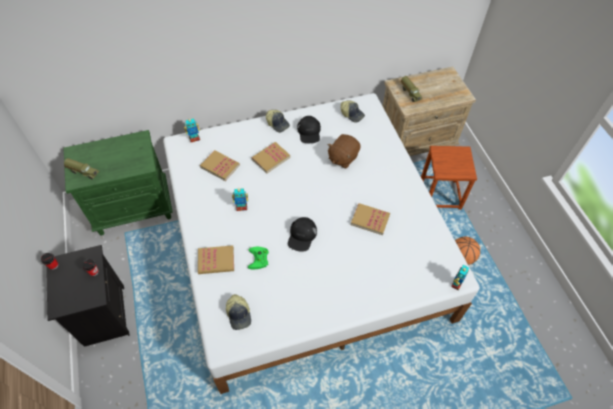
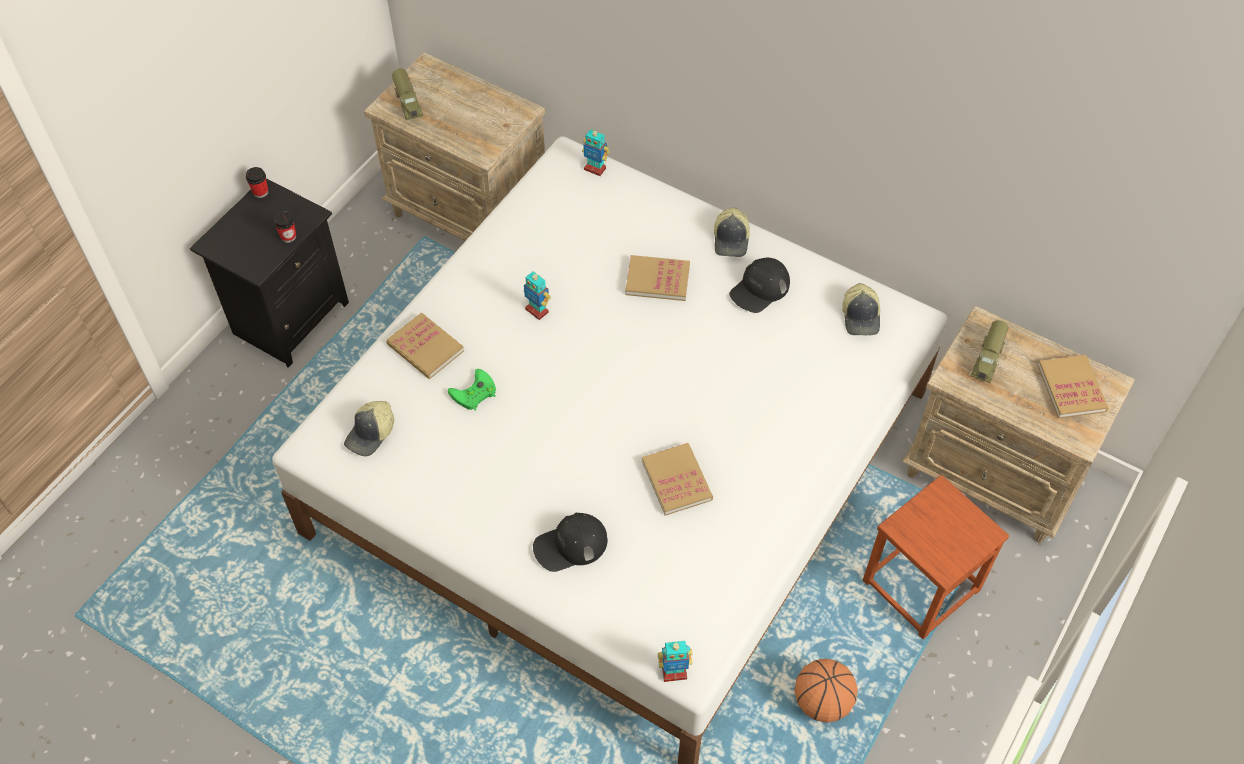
camera: 50 degrees right, 0 degrees up
(134, 208) = (470, 214): green nightstand -> beige nightstand
(220, 166) = (579, 233): book -> book (1071, 388)
(302, 236) = (561, 415): black cap -> black cap (570, 545)
(342, 158) = (757, 365): brown plush toy -> none

